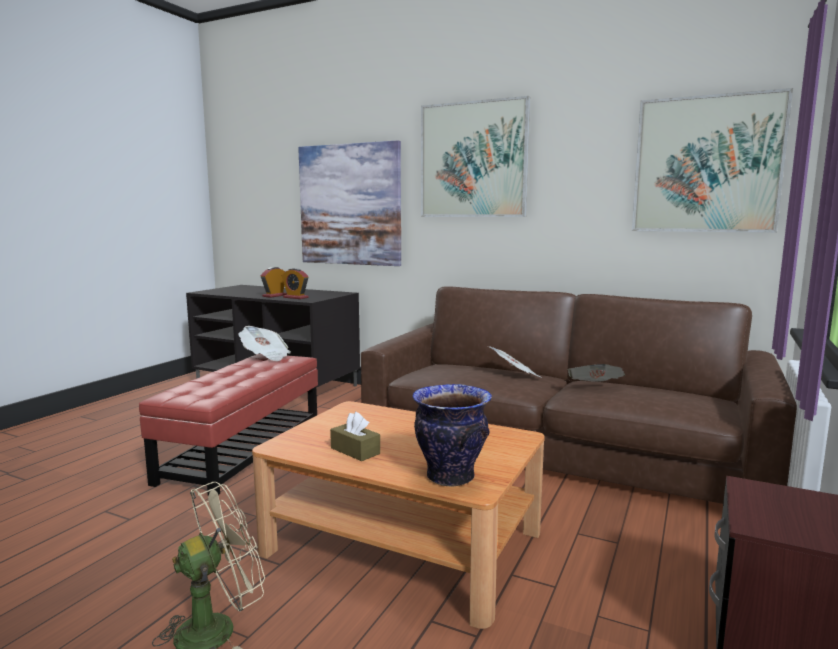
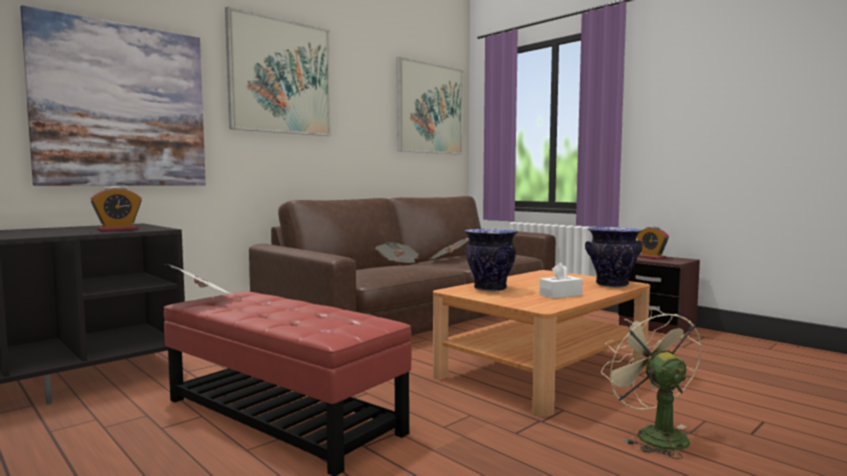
camera: 70 degrees left, 5 degrees down
(275, 295) = (70, 232): alarm clock -> alarm clock (651, 257)
(355, 451) = (560, 295): brown tissue box -> white tissue box
(371, 419) = (490, 289): none -> vase

